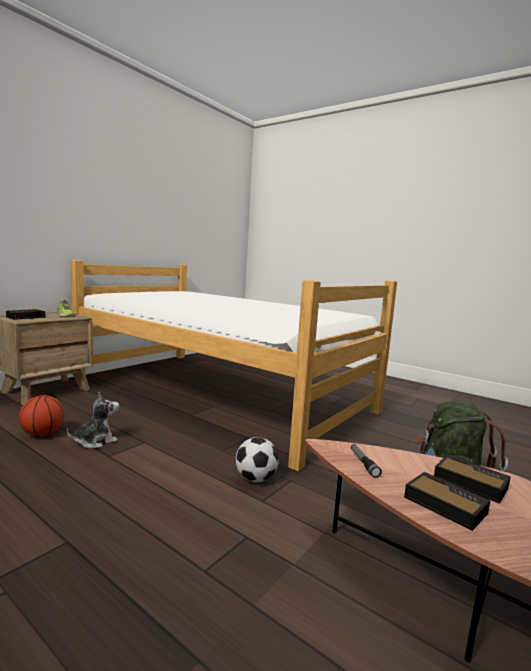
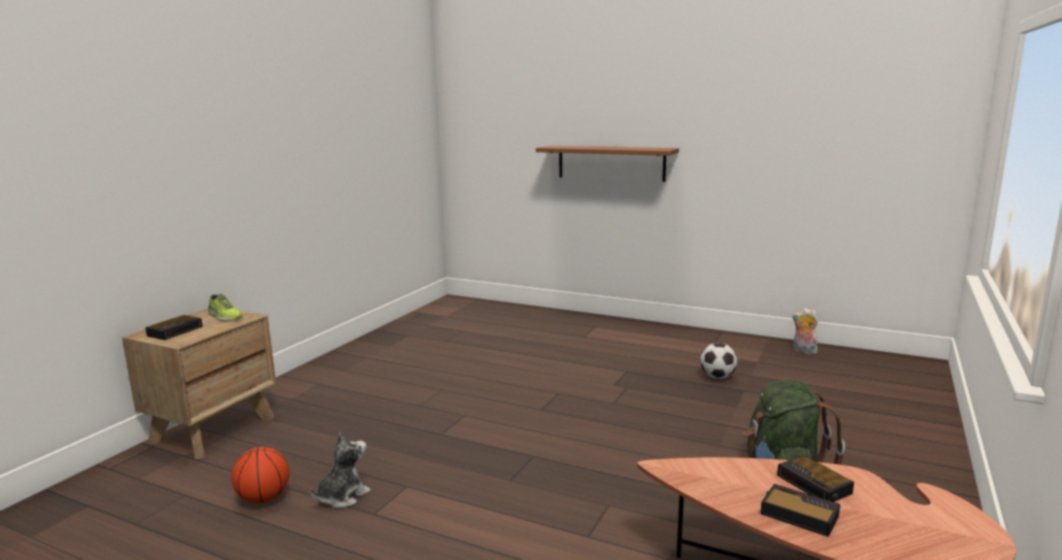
camera: 10 degrees left, 5 degrees up
(219, 393) = (460, 393): bed -> none
(255, 479) = (568, 510): football -> football (717, 377)
(354, 259) = (611, 163): none -> brown shelf
(363, 464) = (709, 483): flashlight -> none
(468, 482) = (815, 485): alarm clock -> alarm clock turned 150 degrees counterclockwise
(485, 403) = (803, 351): none -> plush toy

